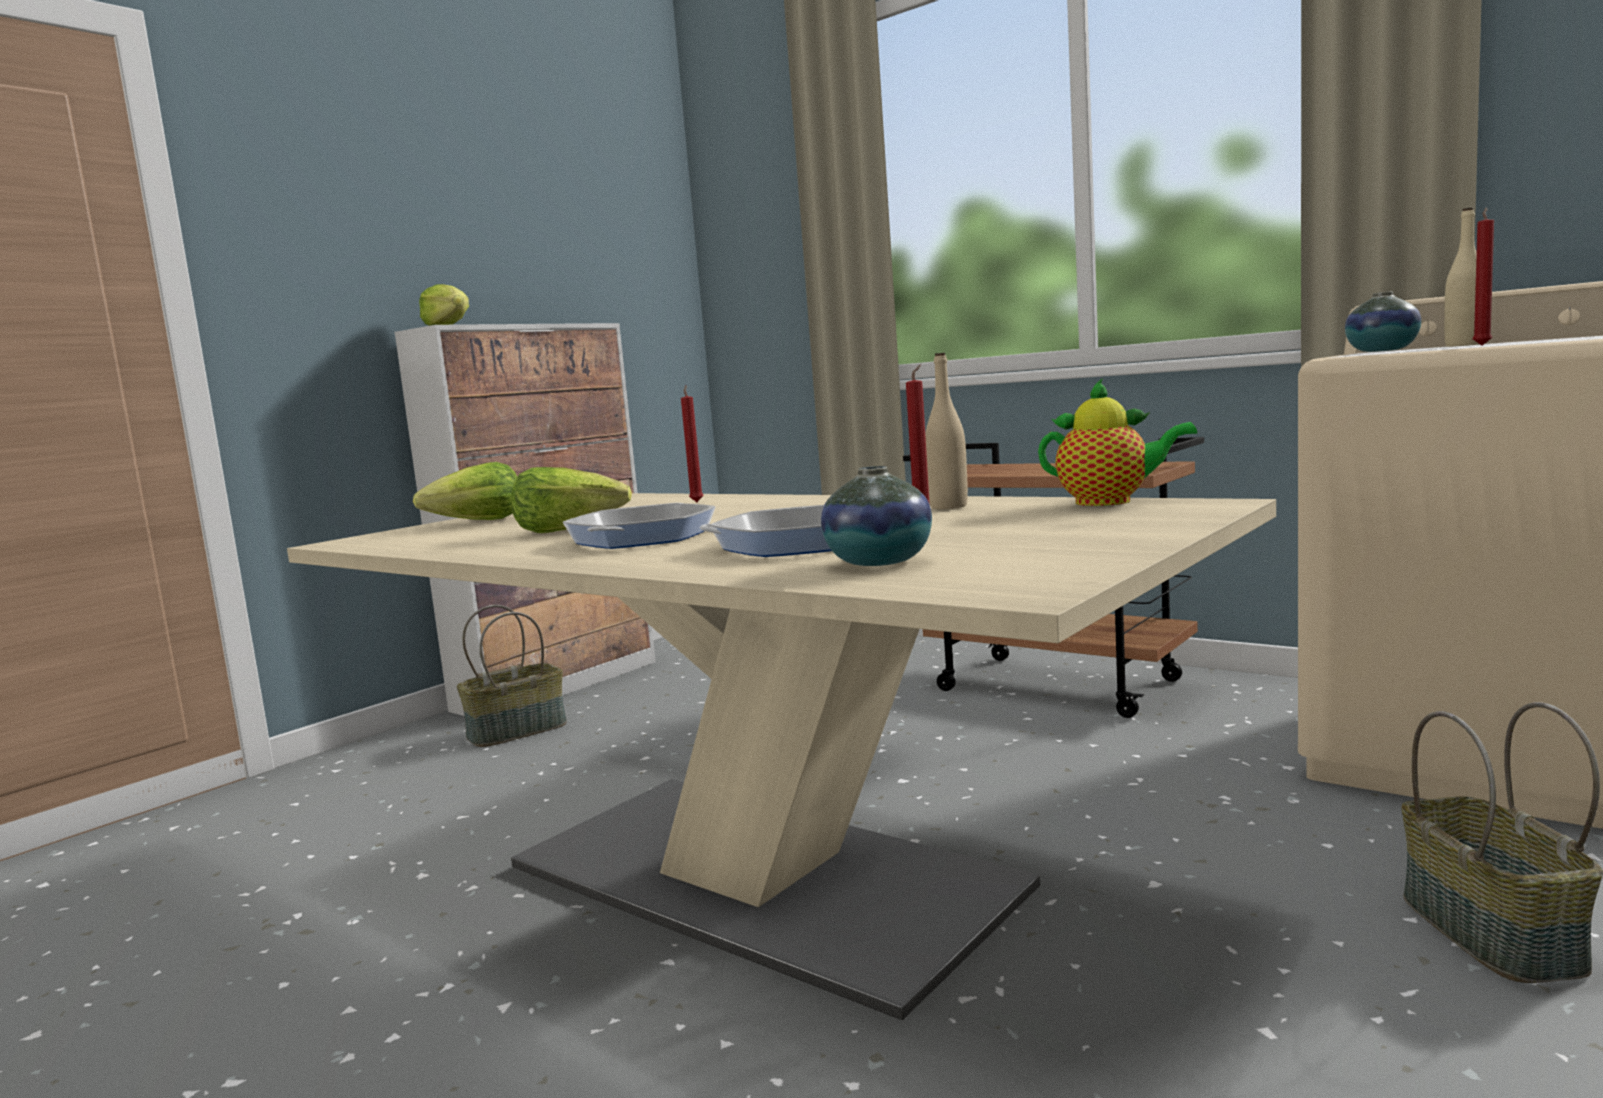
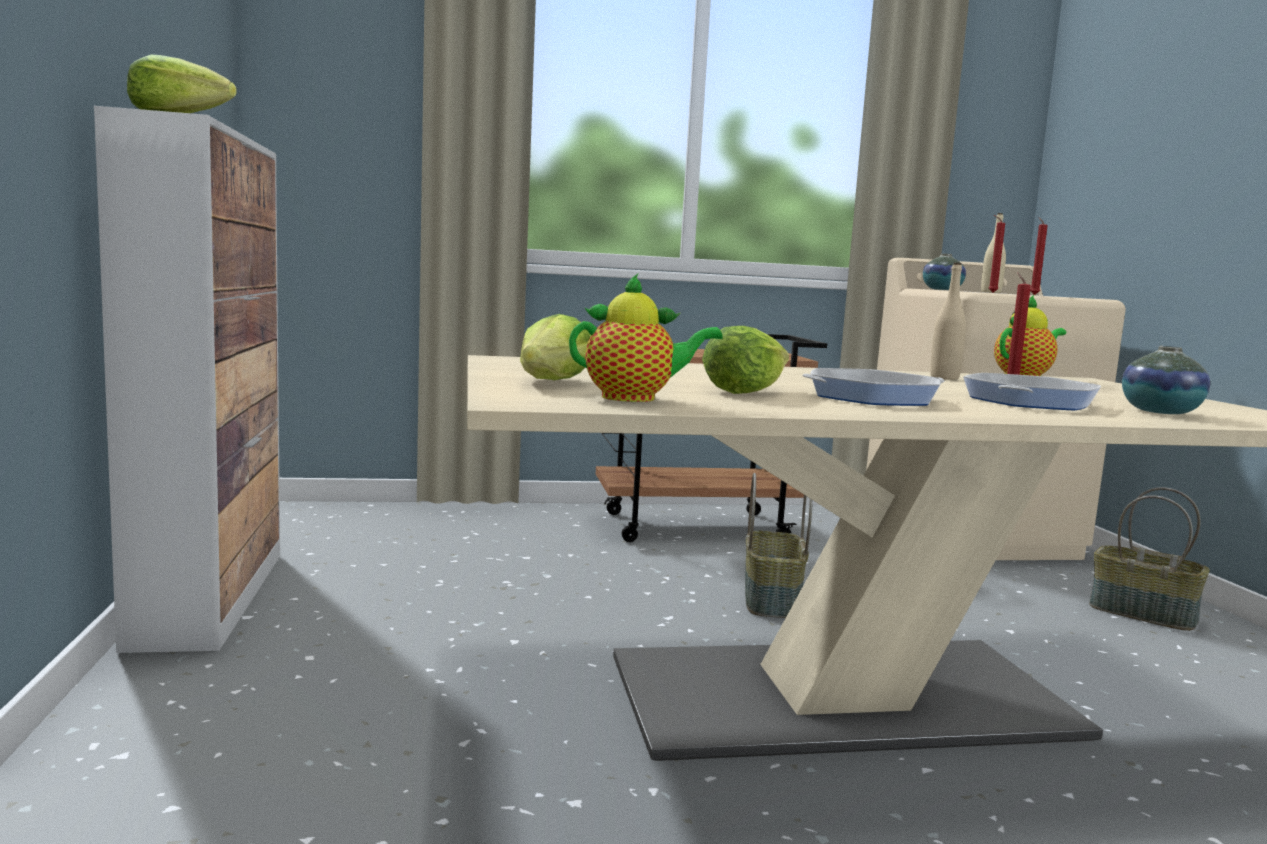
camera: 50 degrees left, 0 degrees up
(434, 538) = (635, 398): none -> teapot
(517, 730) = (289, 650): basket -> basket (770, 600)
(642, 537) = (872, 397): frying pan -> frying pan turned 105 degrees clockwise
(697, 502) = (684, 368): red candle -> red candle (991, 292)

